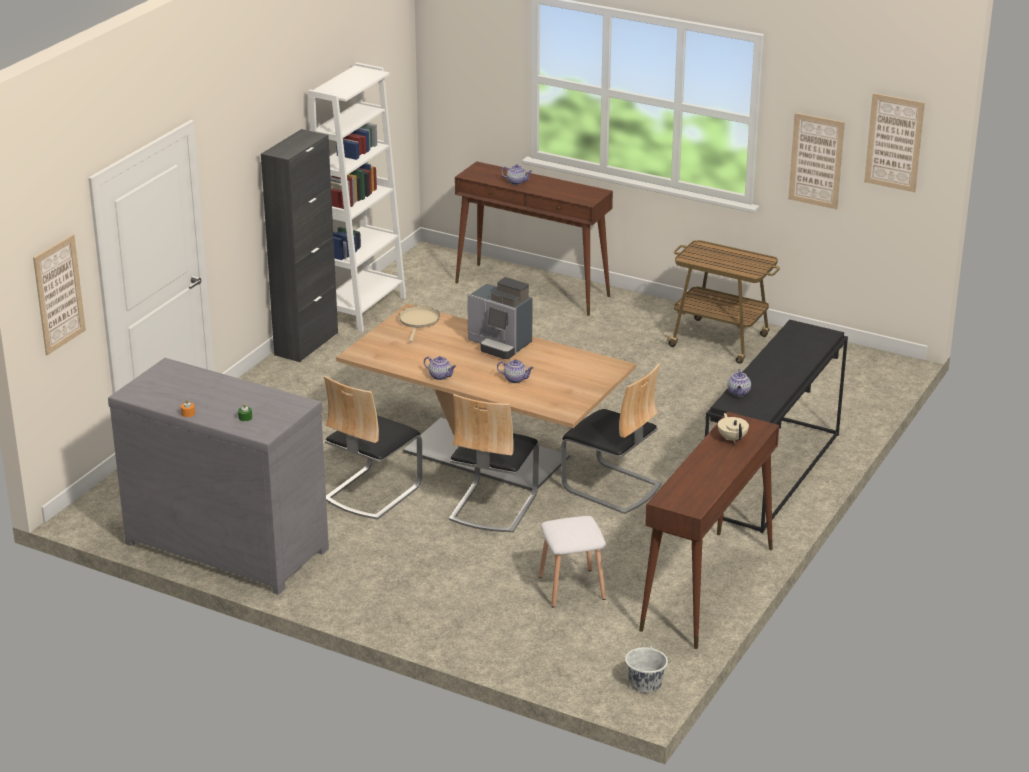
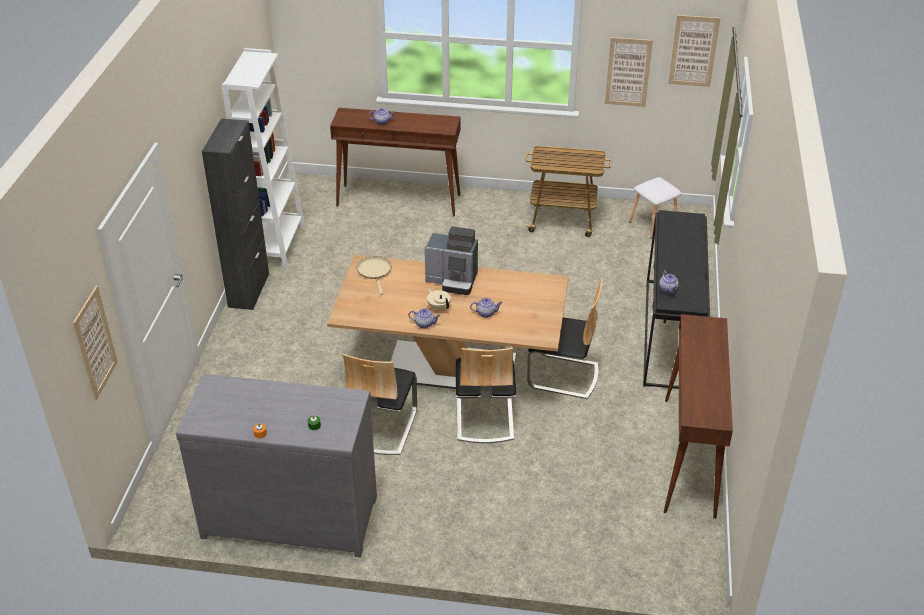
camera: 20 degrees left, 10 degrees up
(572, 587) = (590, 483): white stool -> white stool (653, 224)
(645, 683) = (698, 565): white bucket -> none
(732, 438) = (702, 340): beige teapot -> beige teapot (438, 307)

